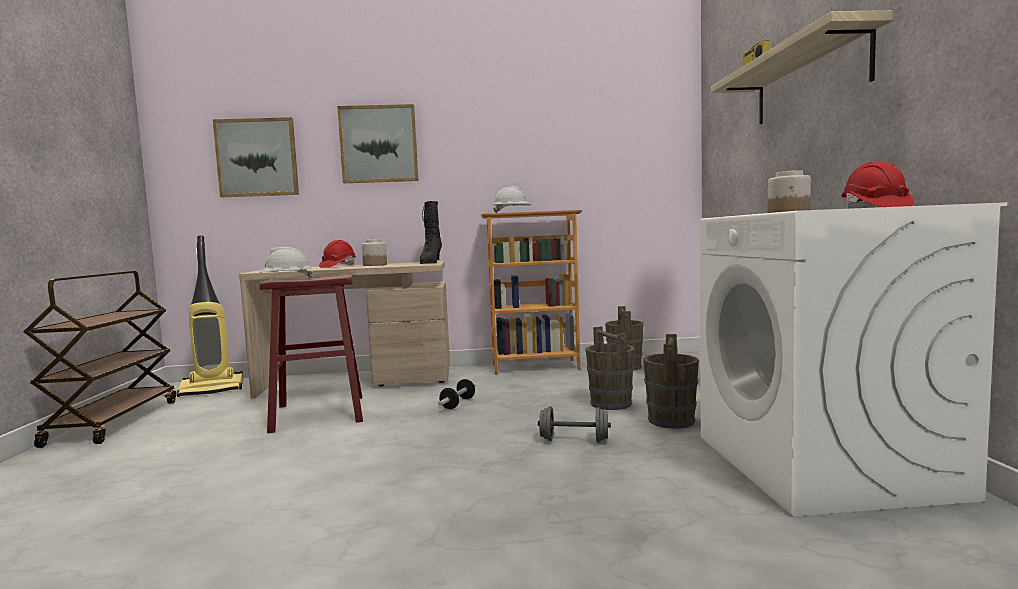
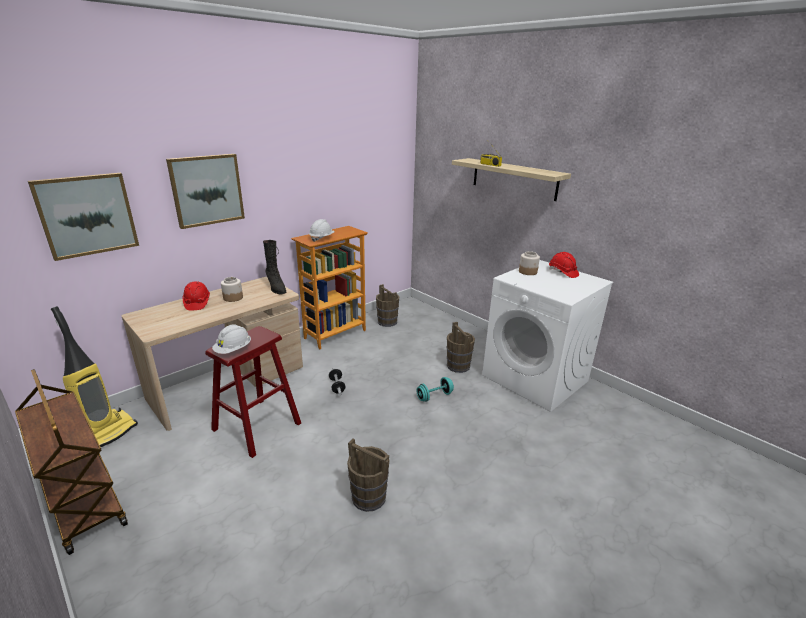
camera: 40 degrees left, 20 degrees up
(574, 440) = (434, 396): grey dumbbell -> turquoise dumbbell
(610, 403) = (418, 360): brown bucket -> brown bucket (368, 497)

